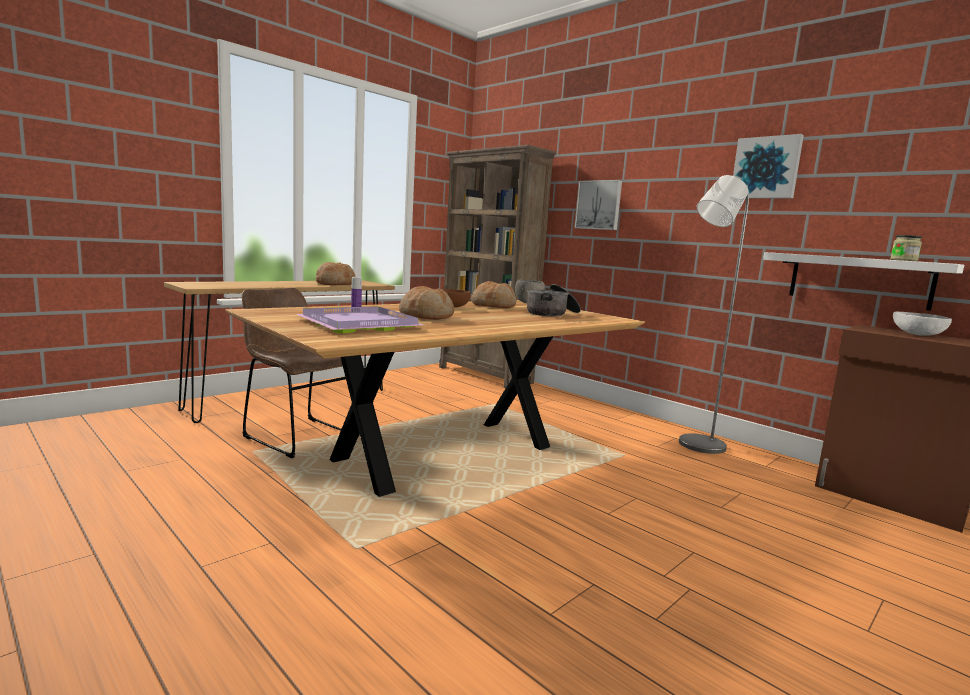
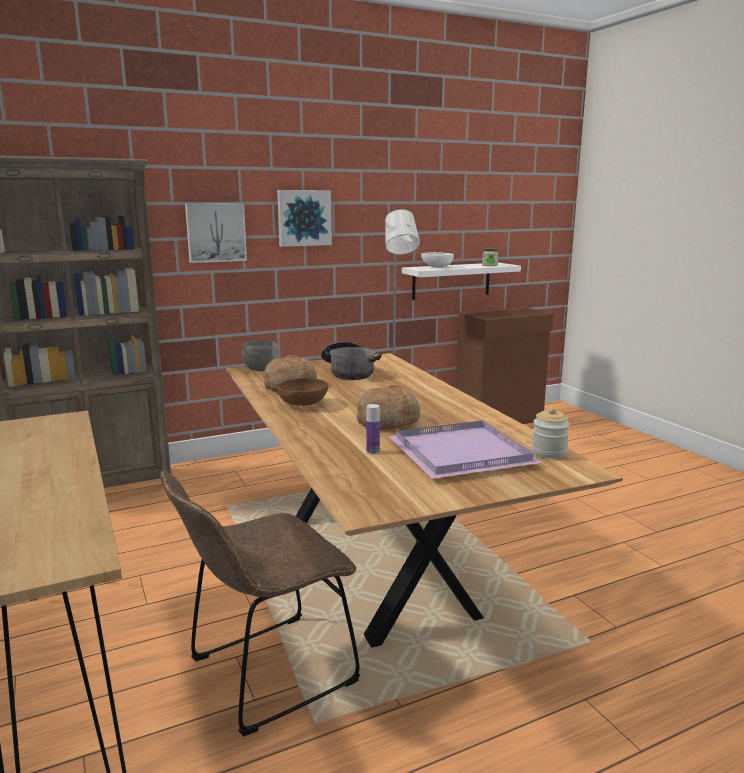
camera: 70 degrees left, 5 degrees up
(335, 284) = (52, 445): bread -> none
(373, 338) = (548, 452): none -> jar
(766, 168) = (382, 195): picture -> picture (304, 218)
(917, 334) = (499, 312): white bowl -> white bowl (436, 267)

